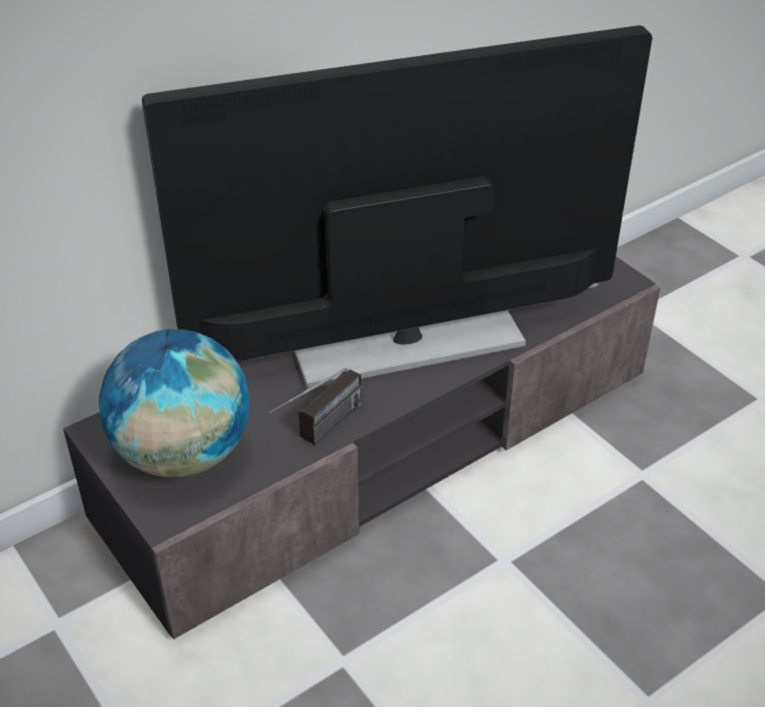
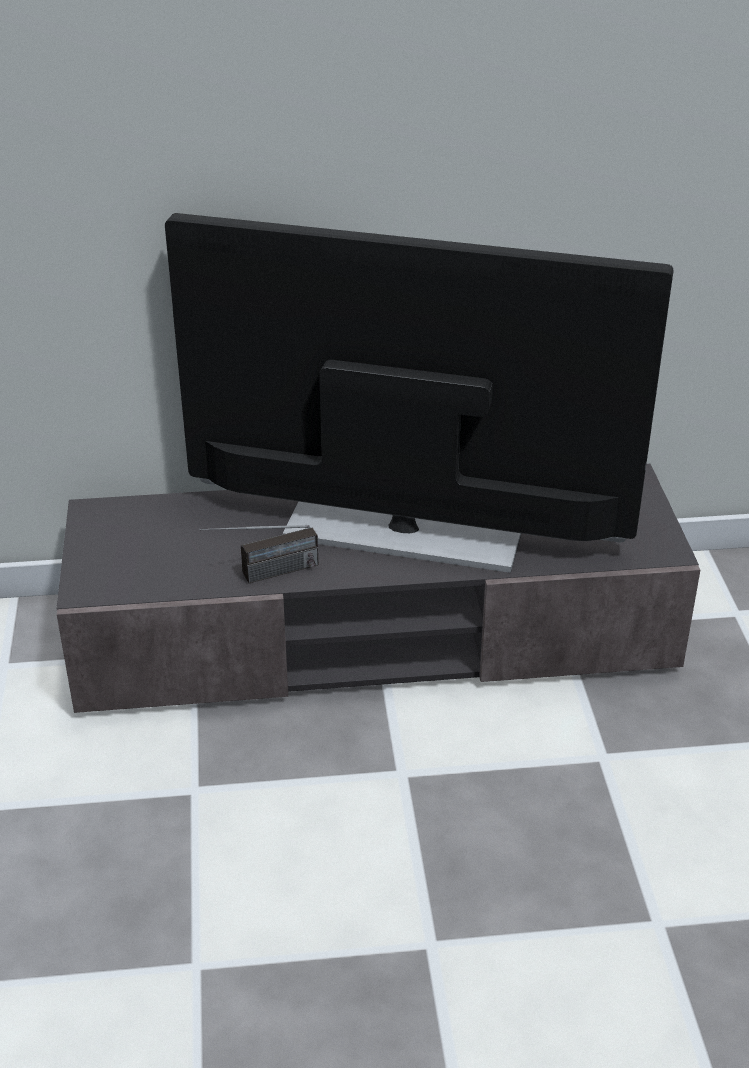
camera: 30 degrees right, 5 degrees down
(183, 454) = (140, 551): globe -> none

